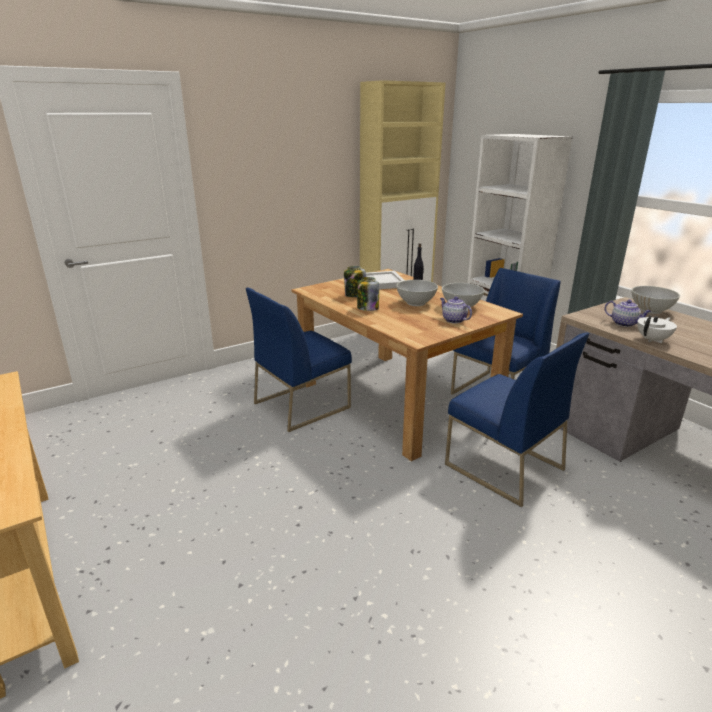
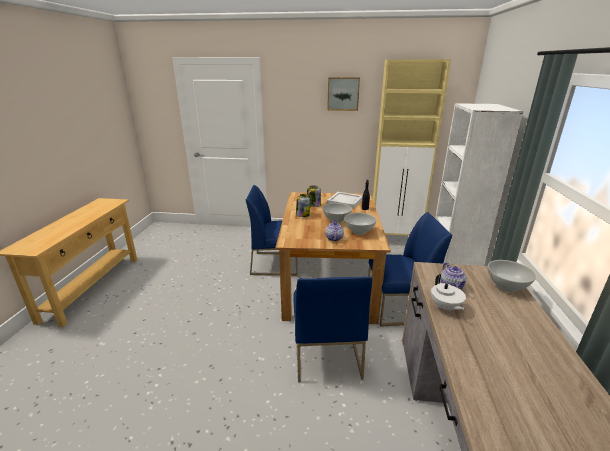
camera: 40 degrees right, 0 degrees up
(311, 132) = (343, 94): none -> picture
(653, 340) = (445, 307): white teapot -> white teapot turned 75 degrees clockwise

